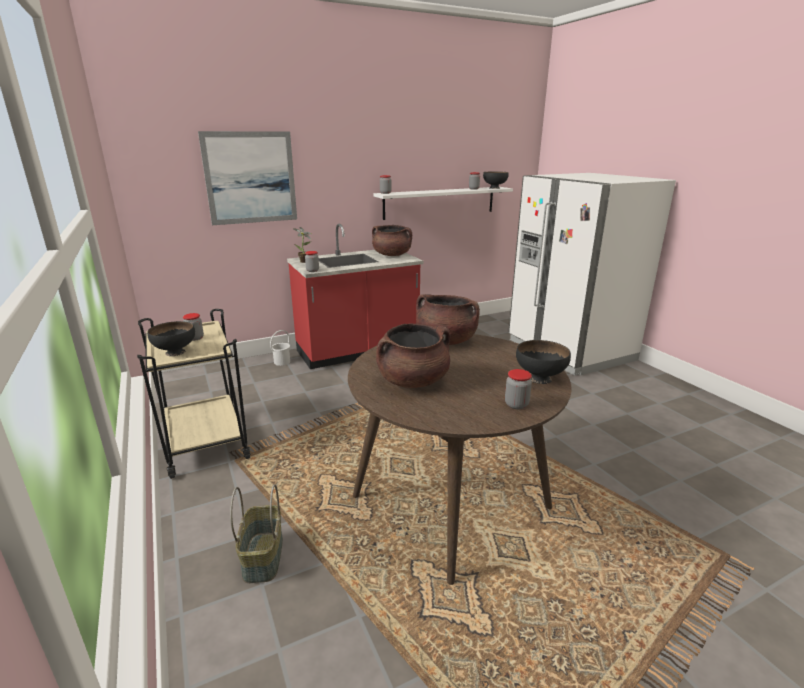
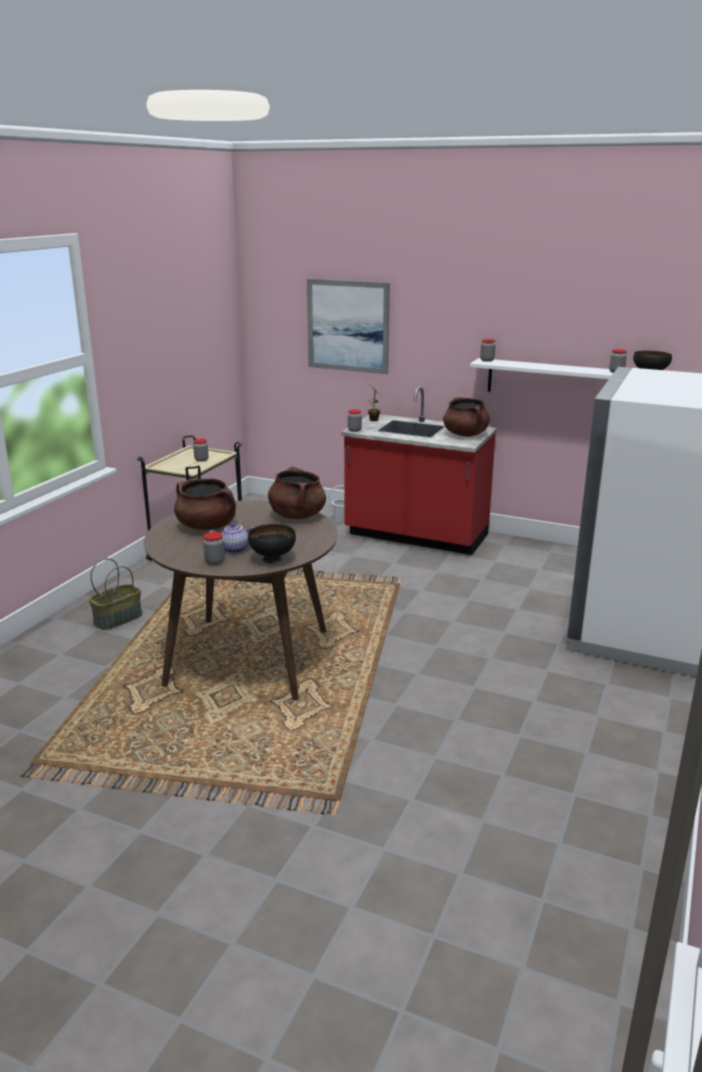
camera: 50 degrees right, 0 degrees up
(175, 352) = (172, 465): black bowl -> none
(495, 387) = (234, 550): none -> teapot

